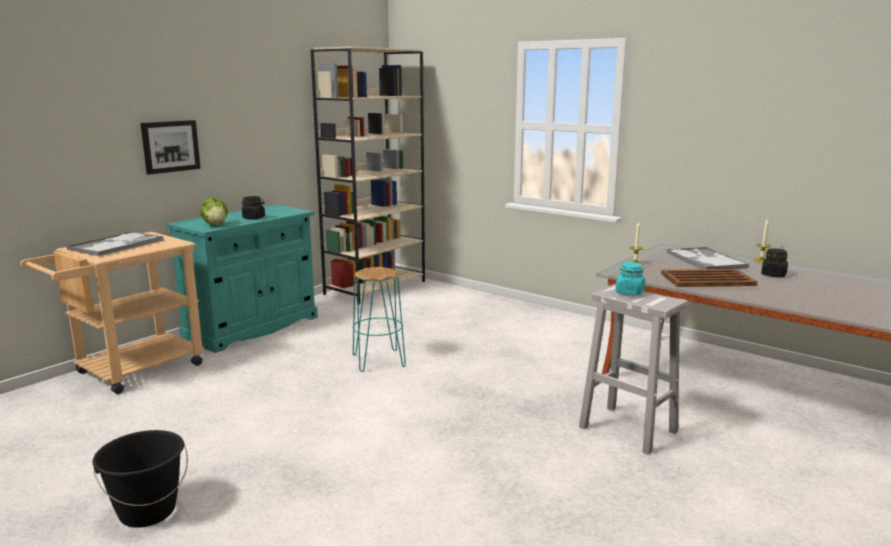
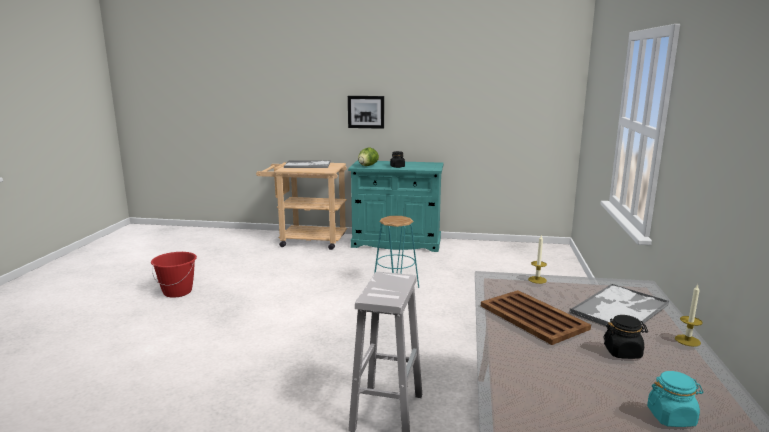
camera: 60 degrees right, 0 degrees up
(147, 512) = (178, 292): black bucket -> red bucket
(375, 287) = (522, 249): beige bookcase -> none
(629, 292) = (394, 283): turquoise jar -> turquoise jar (671, 417)

